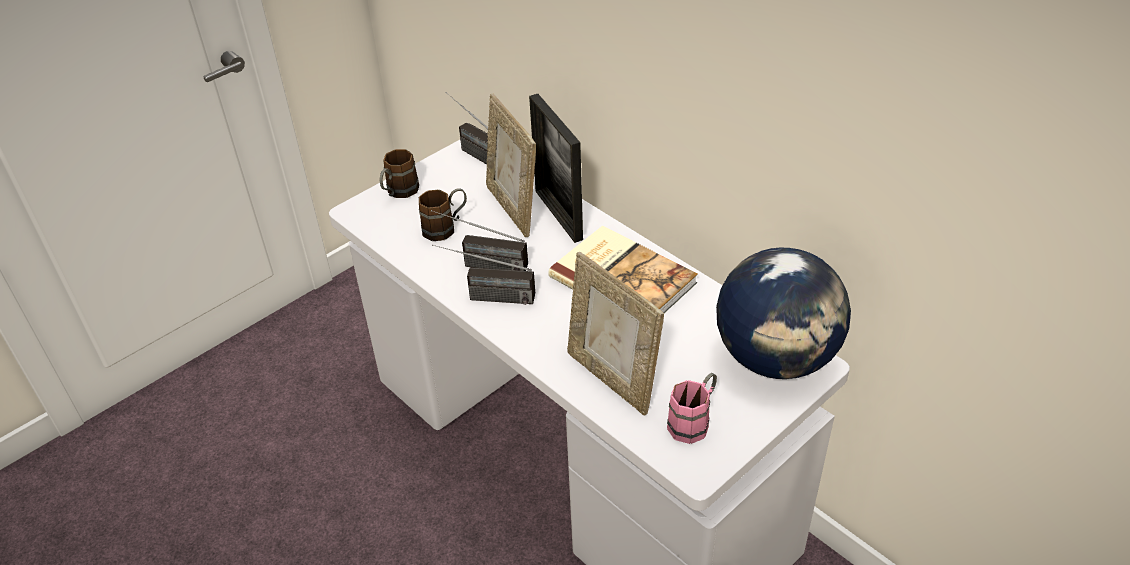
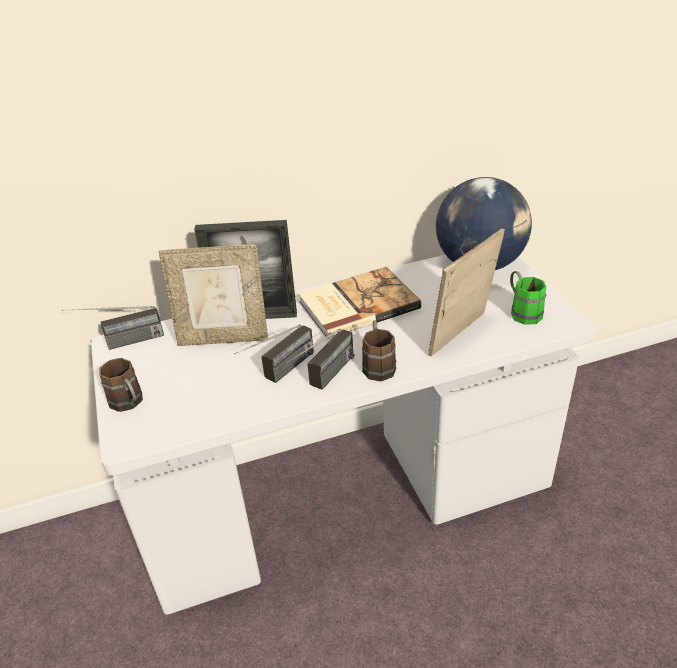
camera: 65 degrees left, 5 degrees down
(446, 227) = (211, 383): brown mug -> brown mug (378, 364)
(612, 379) = (462, 336): picture frame -> picture frame turned 150 degrees clockwise
(694, 421) = (522, 311): pink mug -> green mug

